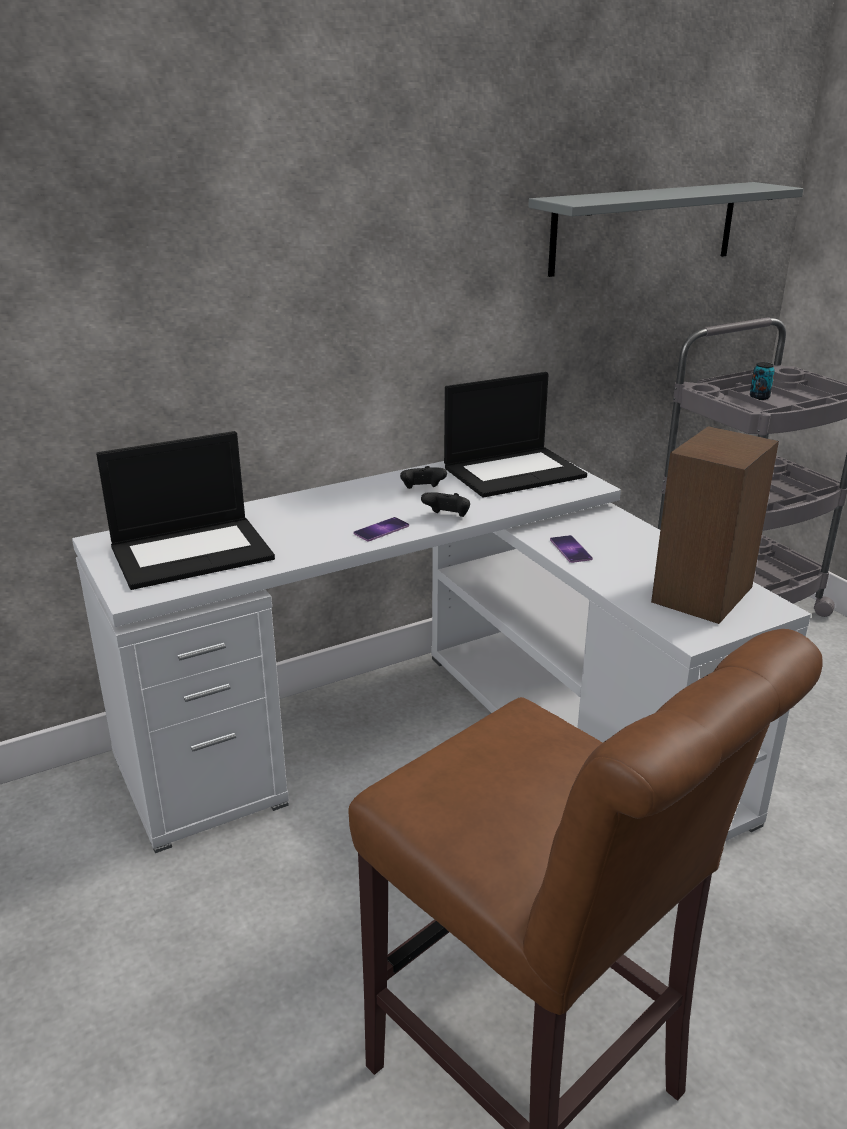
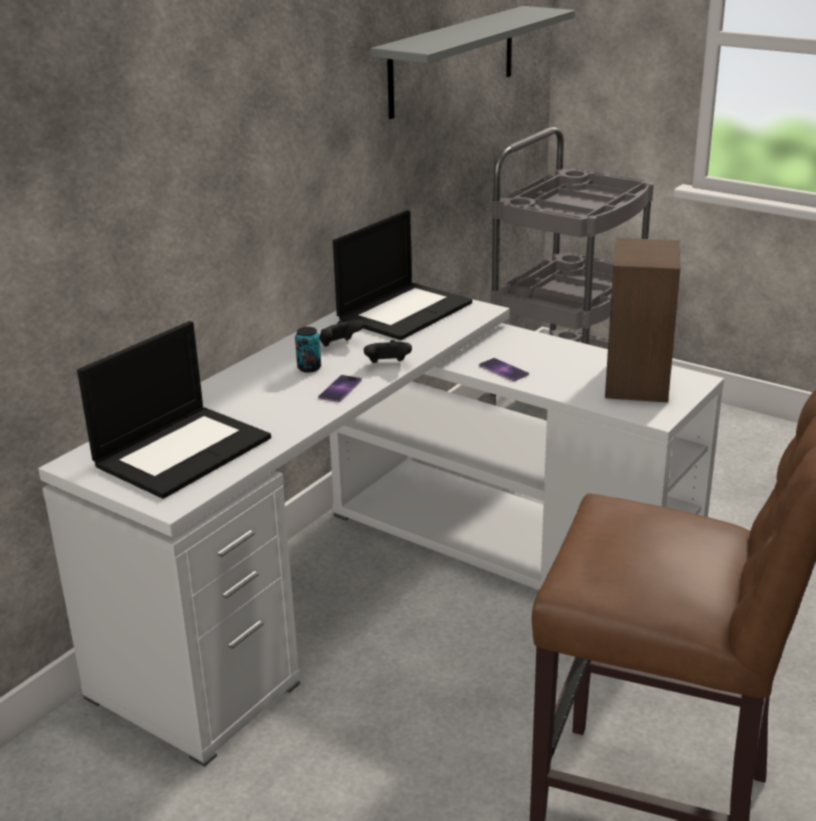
camera: 25 degrees left, 0 degrees up
(759, 397) = (564, 202): can -> can (309, 368)

